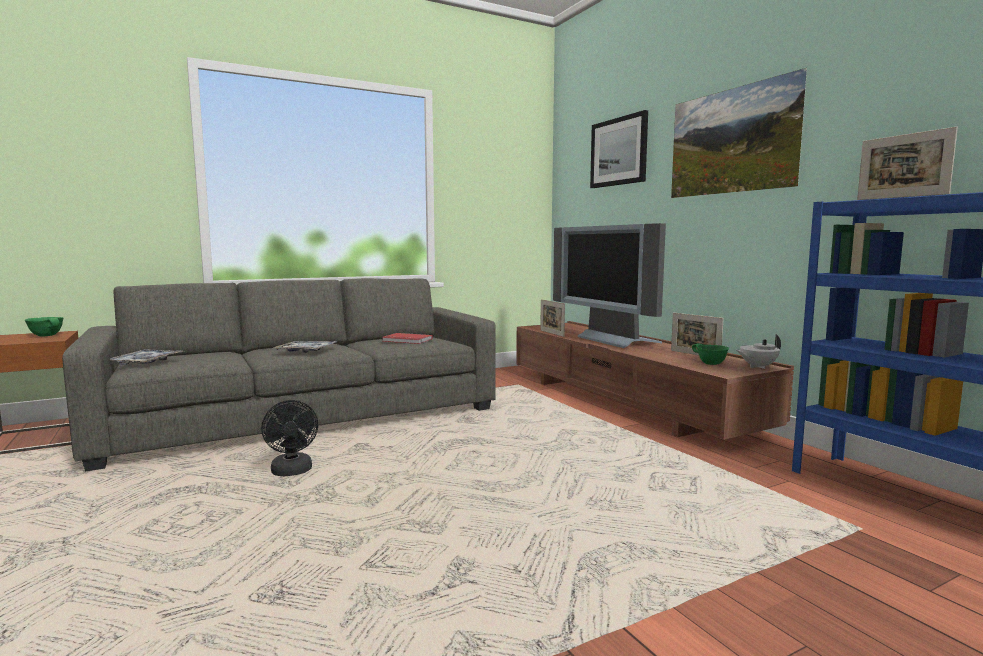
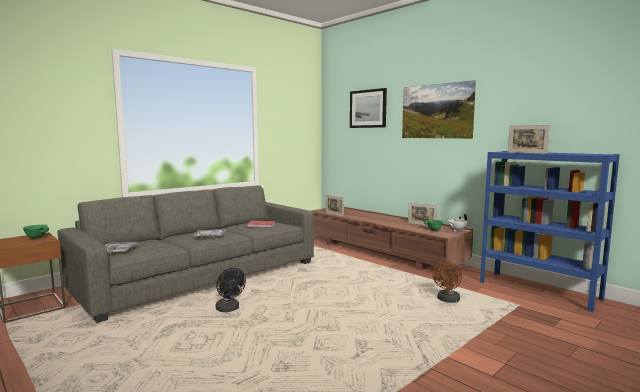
camera: 15 degrees left, 0 degrees up
(614, 340) = (373, 218): television -> none
(700, 500) = (447, 300): none -> brown fan

